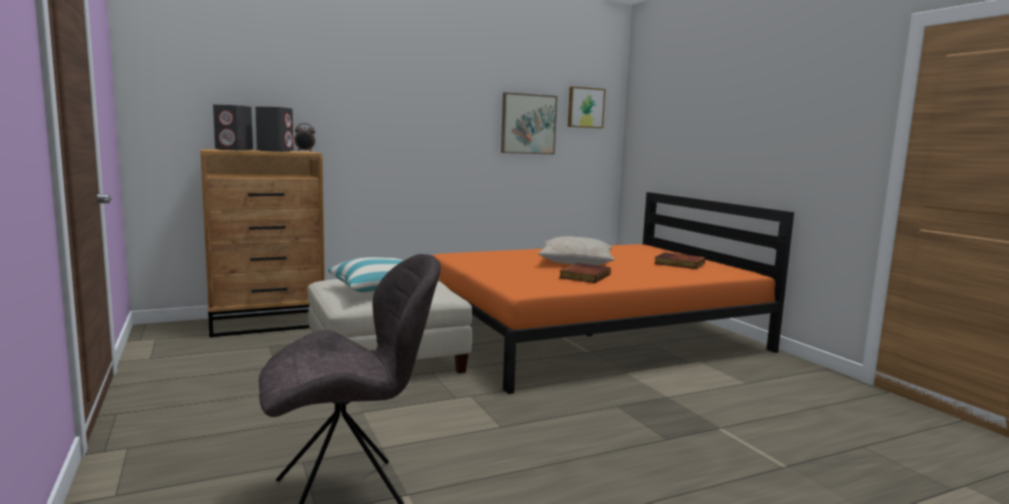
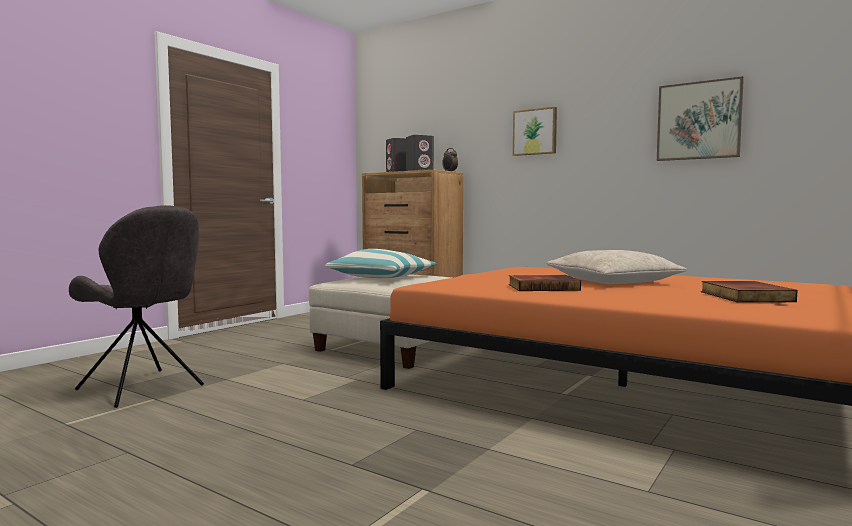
camera: 60 degrees right, 5 degrees down
(585, 107) = (801, 84): picture -> picture (535, 132)

